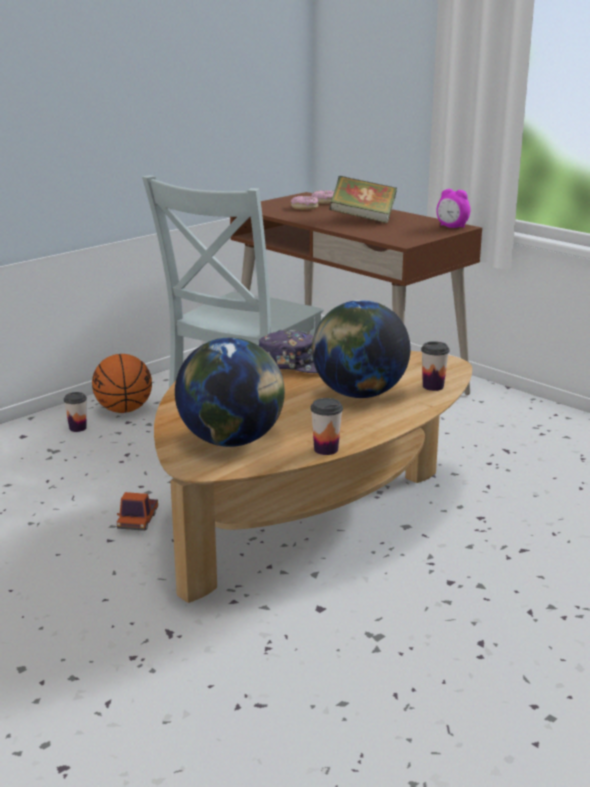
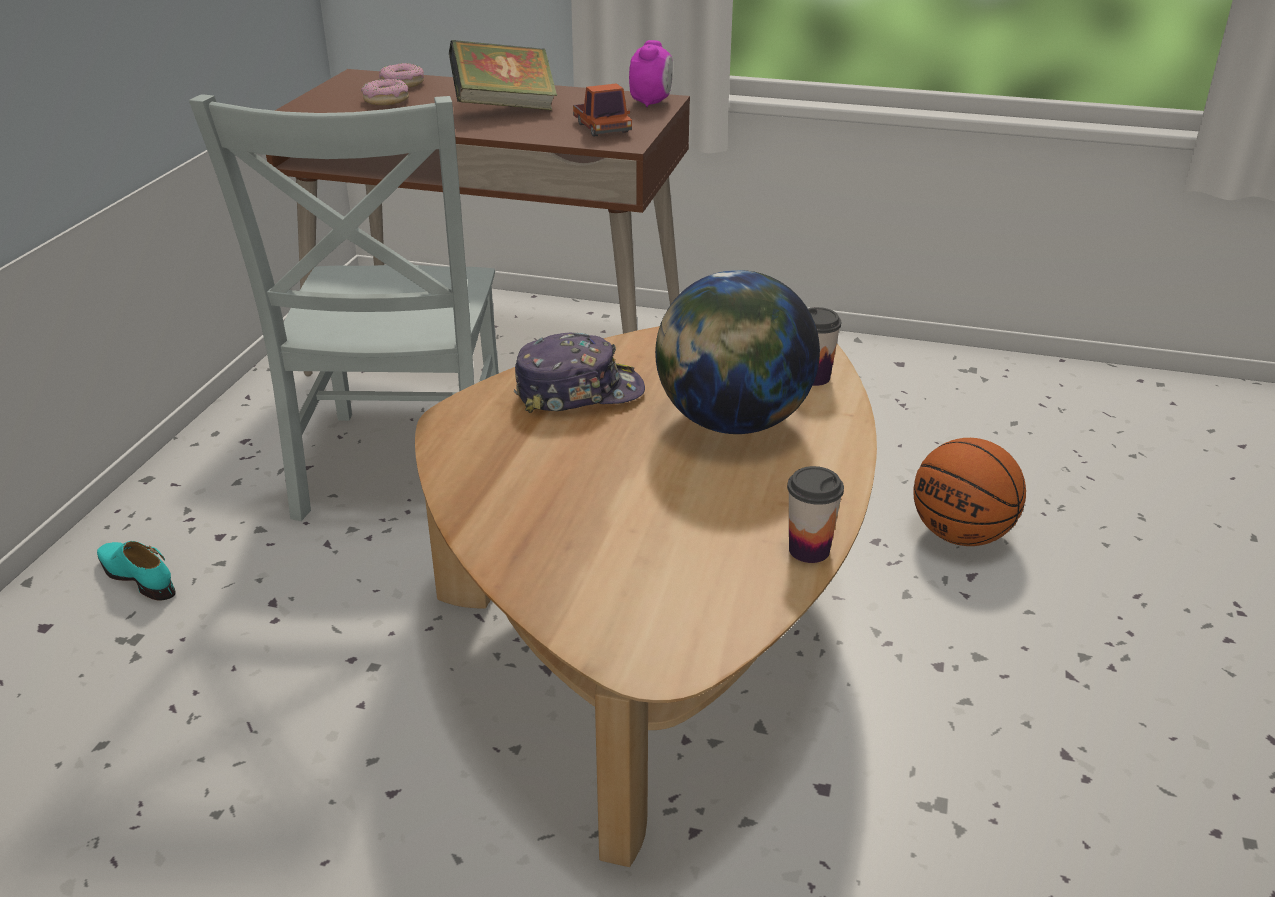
camera: 30 degrees left, 10 degrees up
(77, 428) = (137, 576): cup -> turquoise shoe
(123, 410) = (192, 514): basketball -> basketball (960, 535)
(138, 520) = (406, 732): toy truck -> toy truck (602, 128)
(232, 441) = (653, 583): globe -> none
(452, 227) = (651, 102): alarm clock -> alarm clock turned 75 degrees counterclockwise

